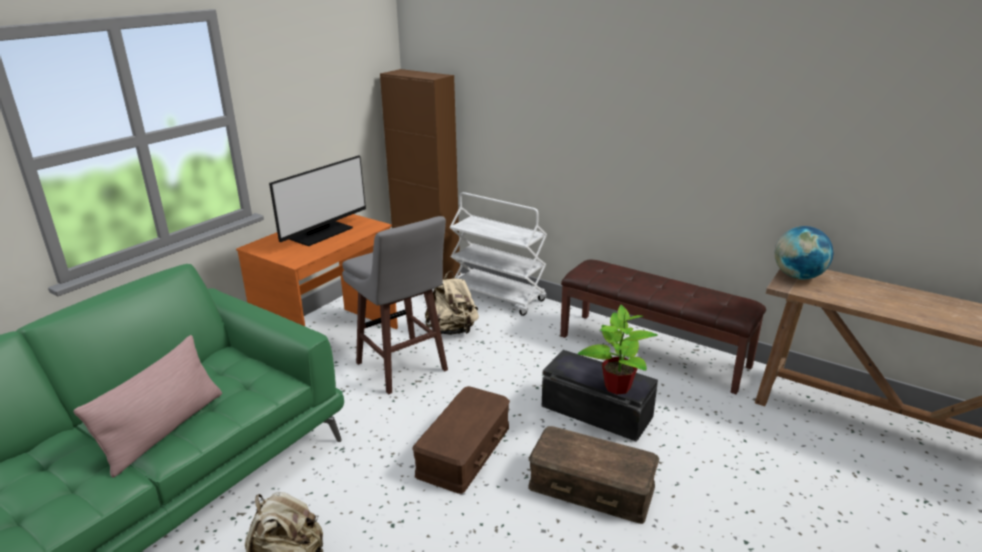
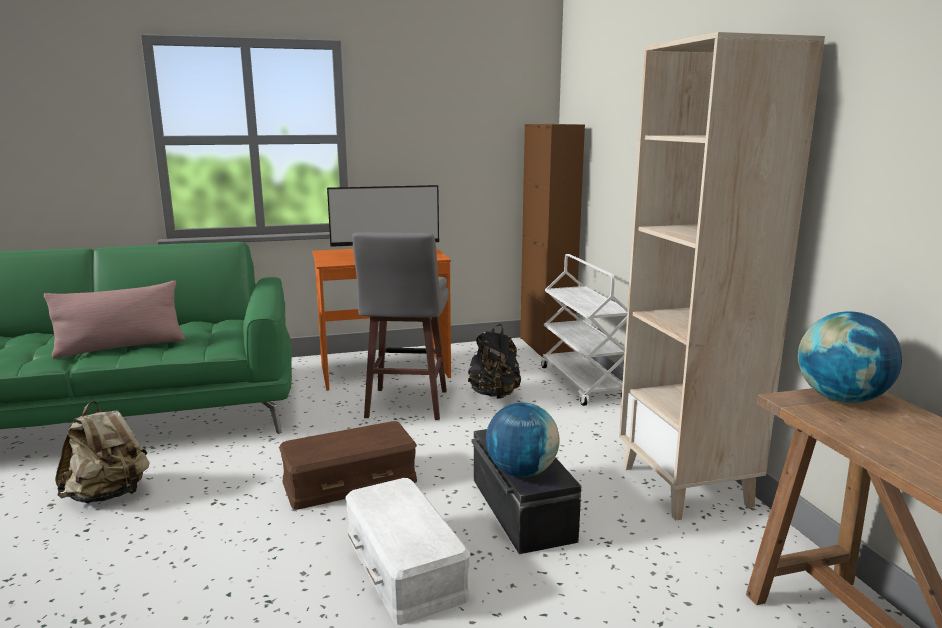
camera: 40 degrees right, 10 degrees down
(453, 330) = (494, 394): beige backpack -> black backpack
(592, 486) = (406, 565): brown storage box -> white storage box
(617, 386) = (521, 472): potted plant -> globe
(653, 350) = (686, 486): brown bench -> beige bookcase

